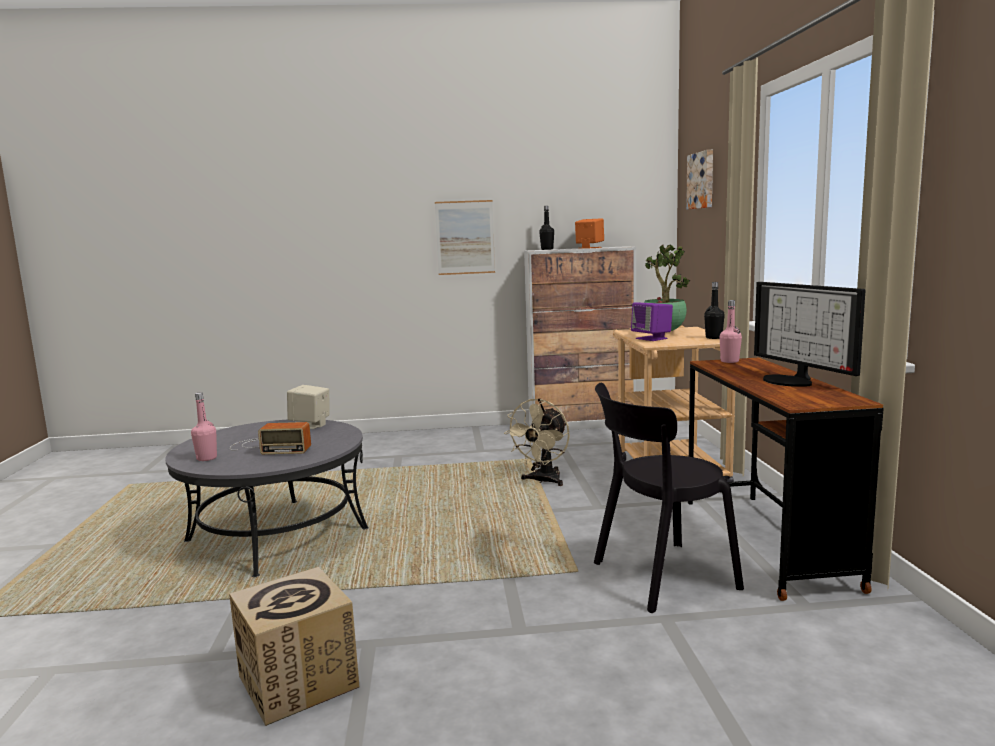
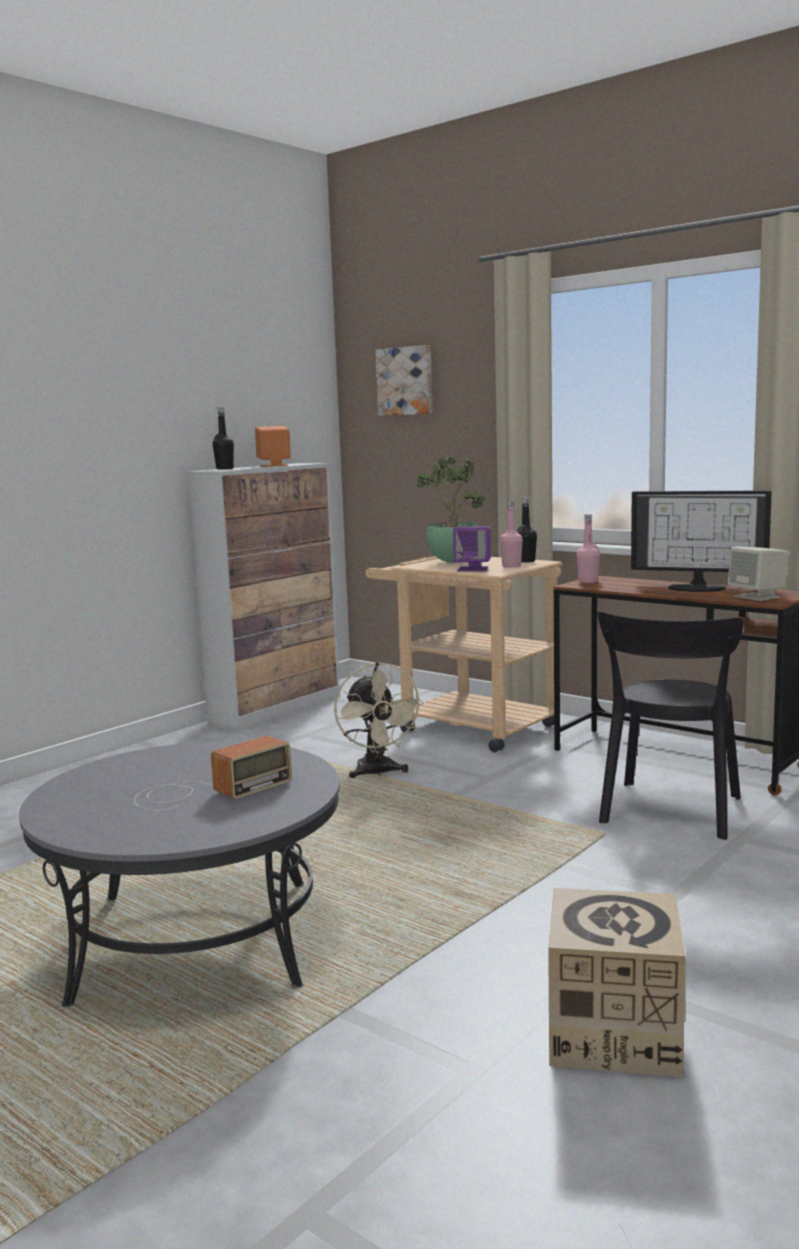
camera: 45 degrees left, 0 degrees up
(206, 458) = (161, 829): pink bottle -> pink bottle (511, 566)
(310, 425) = (168, 756): beige speaker -> beige speaker (757, 597)
(465, 237) = (111, 453): picture -> none

